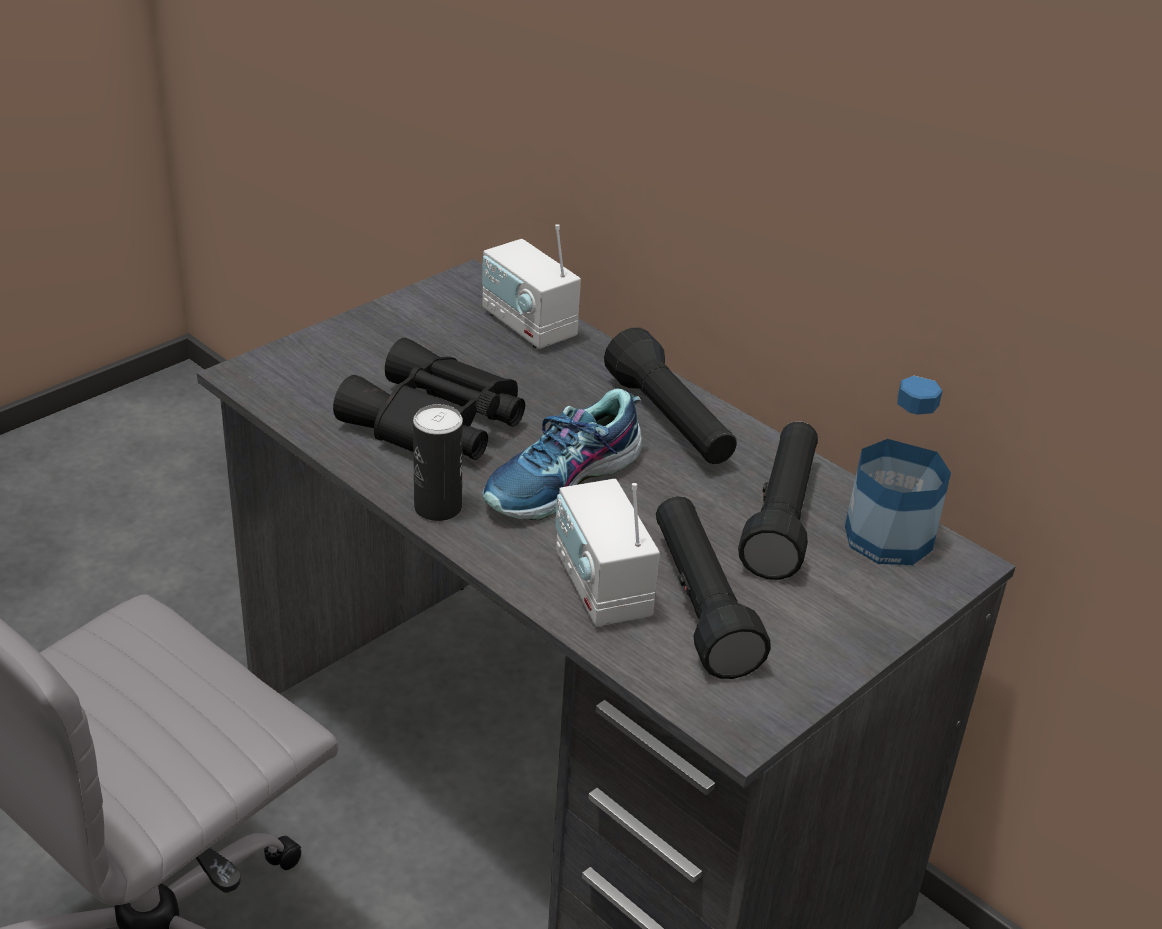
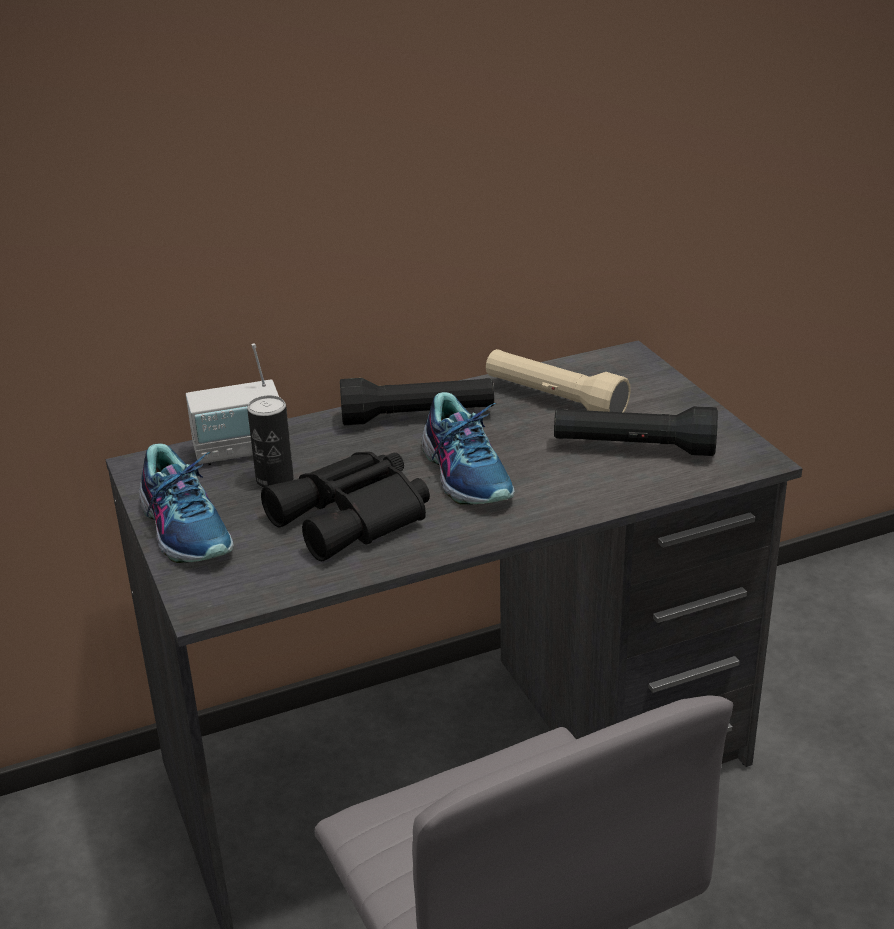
camera: 65 degrees left, 5 degrees down
(371, 332) = (187, 528): none -> shoe
(438, 507) = (470, 534): can -> can (274, 479)
(601, 588) = (601, 482): radio -> none
(781, 517) = (554, 400): black flashlight -> beige flashlight
(888, 537) = (593, 370): bottle -> none

